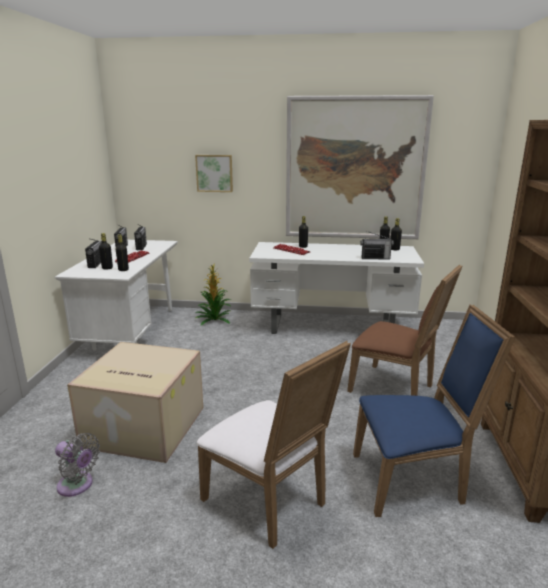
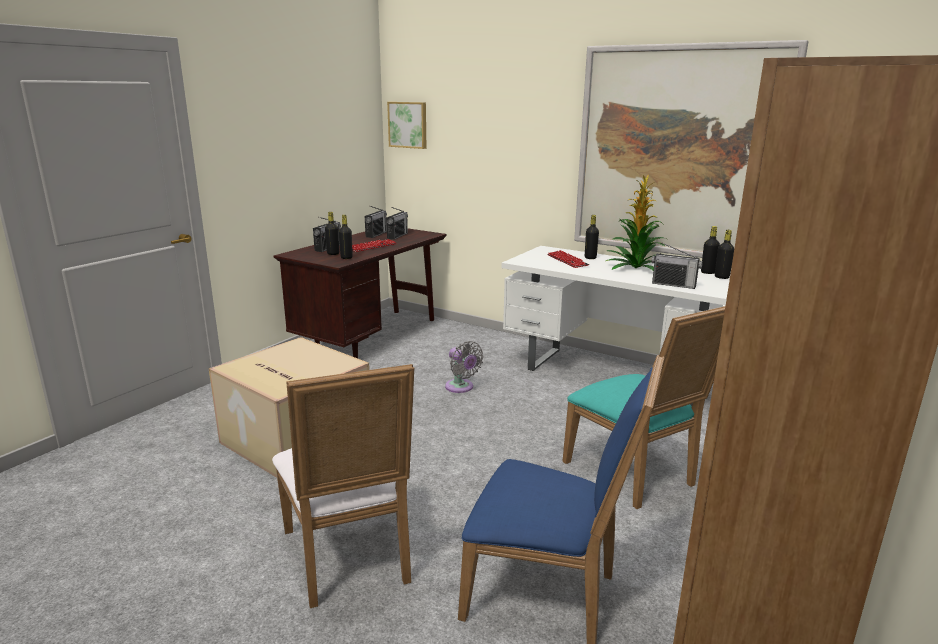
camera: 25 degrees right, 0 degrees up
(77, 485) = (188, 479): grey fan -> grey fan (461, 387)
(132, 331) = (370, 336): white desk -> brown desk
(214, 173) = (494, 150): picture -> picture (408, 125)
(214, 319) = (473, 340): potted plant -> potted plant (635, 267)
(396, 388) = (635, 475): brown chair -> turquoise chair

